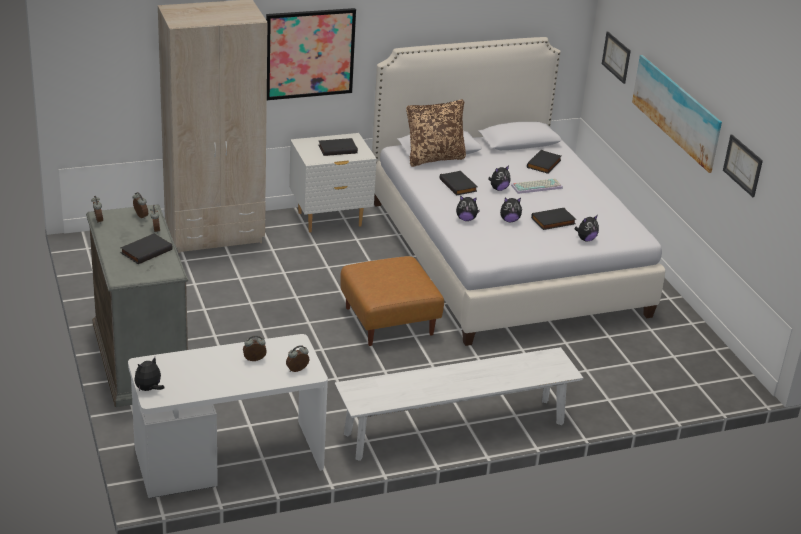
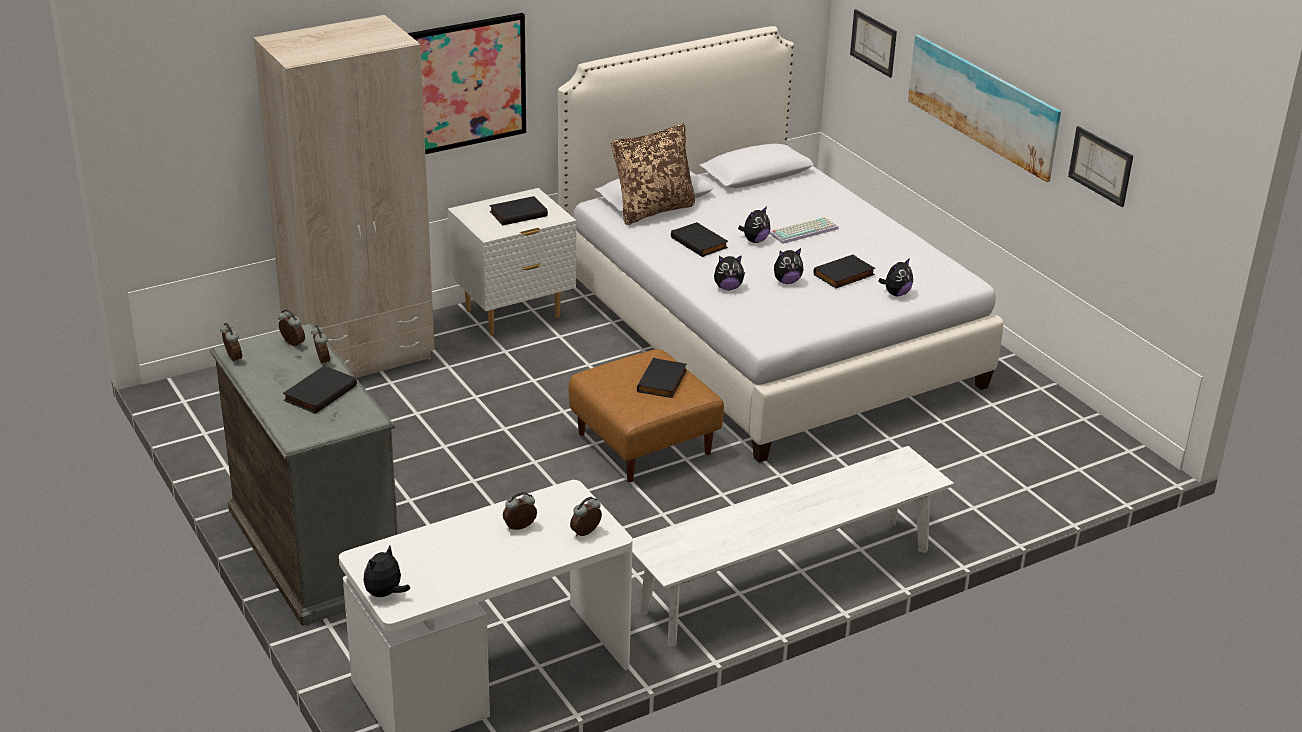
camera: 10 degrees left, 0 degrees up
(544, 164) = (801, 199): black book -> black book (663, 381)

